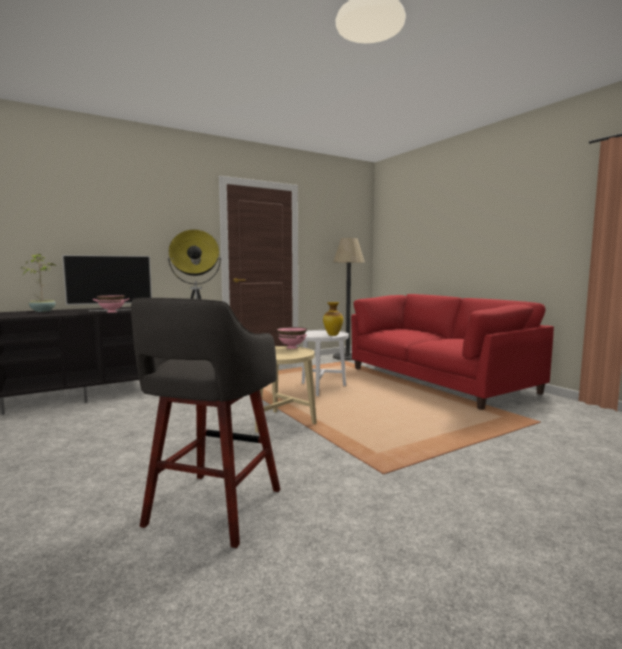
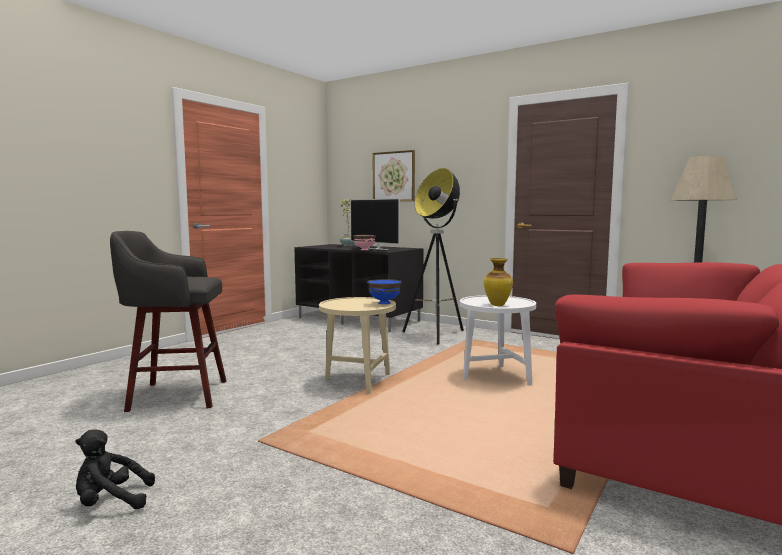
camera: 65 degrees right, 0 degrees up
(96, 231) = (394, 176): none -> picture
(291, 347) = (384, 303): pink bowl -> blue bowl
(484, 549) = (111, 502): none -> black plush toy

